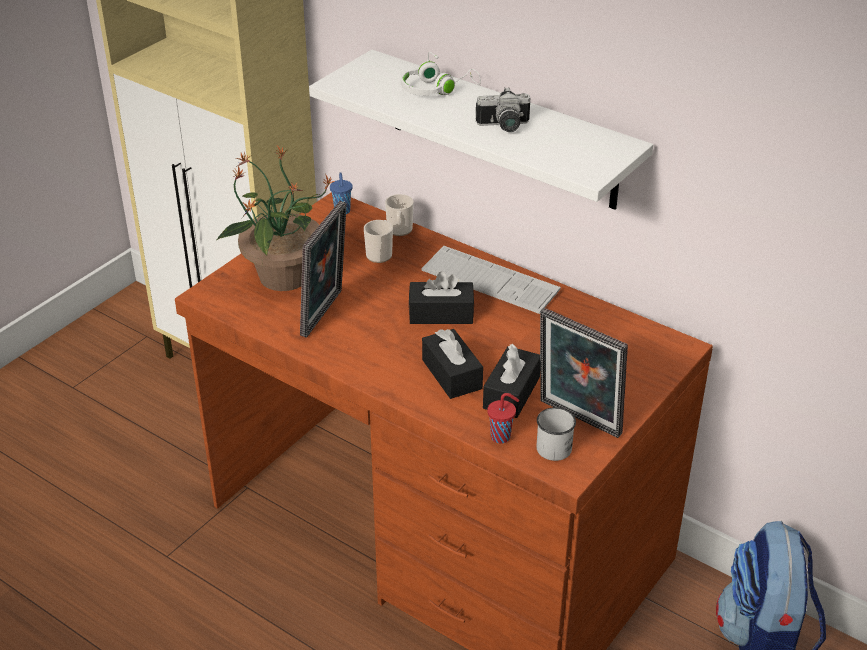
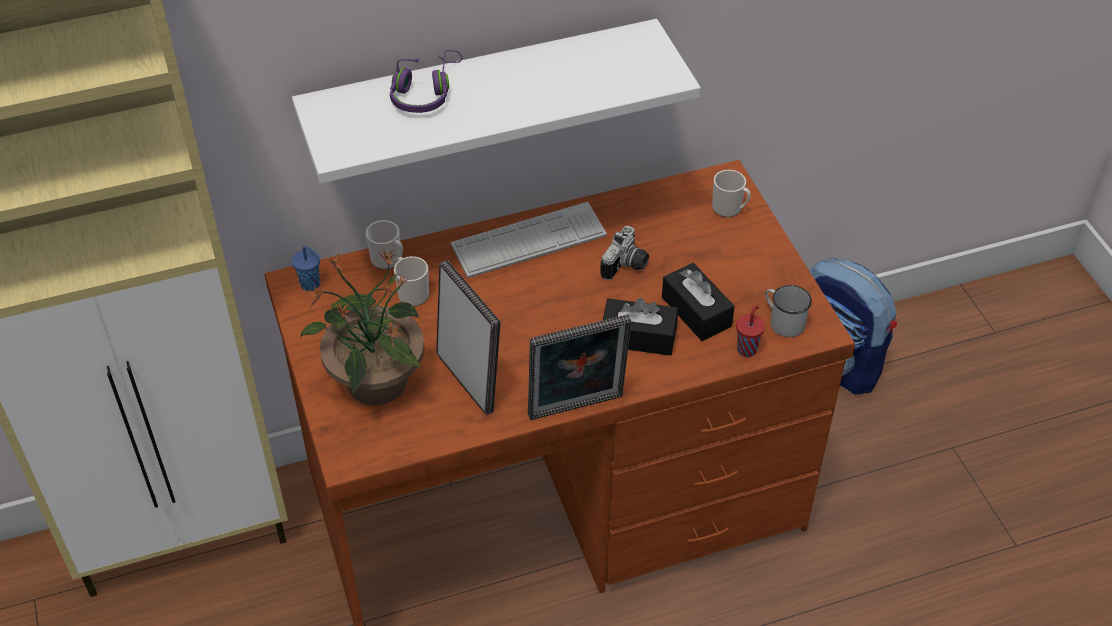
camera: 55 degrees left, 10 degrees up
(436, 89) = (425, 92): white headphones -> purple headphones
(441, 314) = (546, 299): black tissue box -> none
(504, 127) = (541, 86): camera -> camera (627, 266)
(577, 420) = (764, 291): picture frame -> picture frame (577, 410)
(647, 363) = (729, 209): none -> mug

